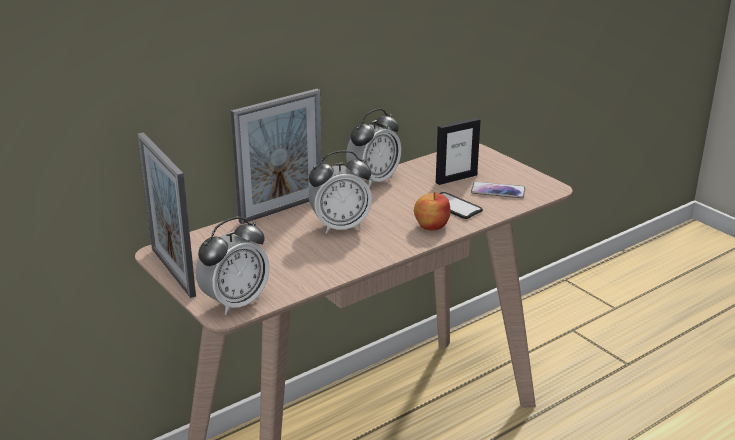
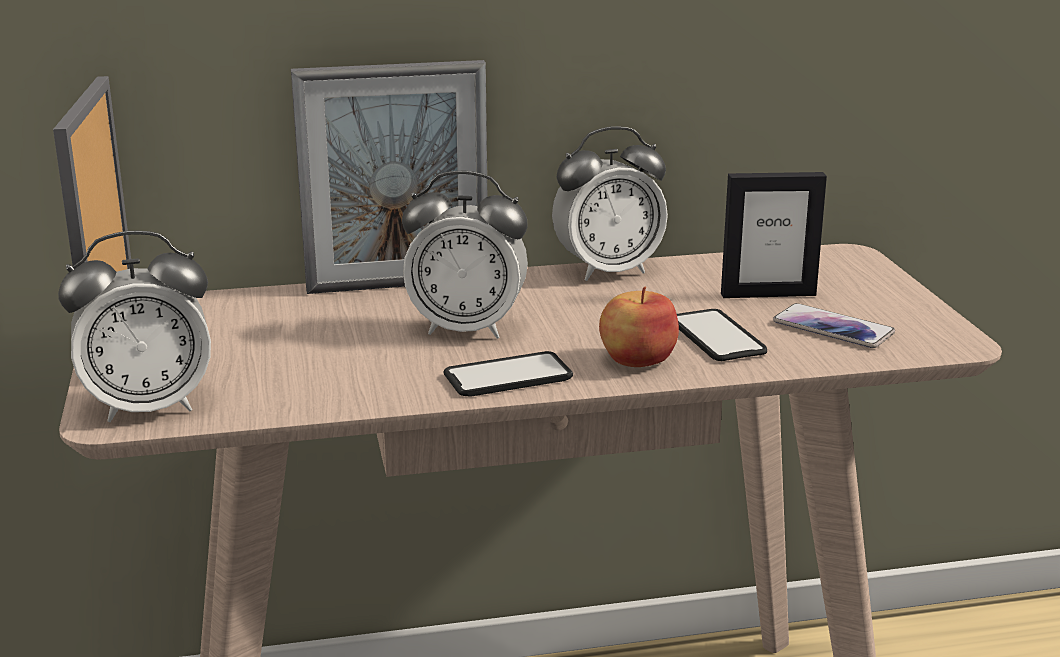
camera: 25 degrees right, 5 degrees down
(384, 247) = (508, 376): none -> phone

